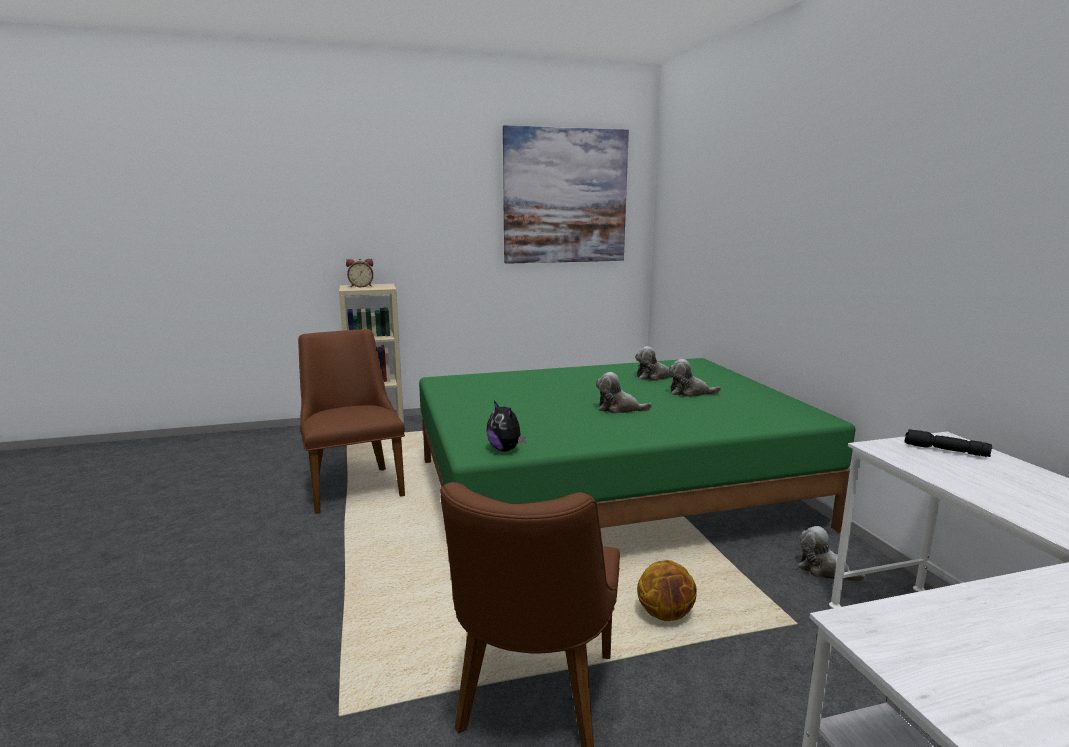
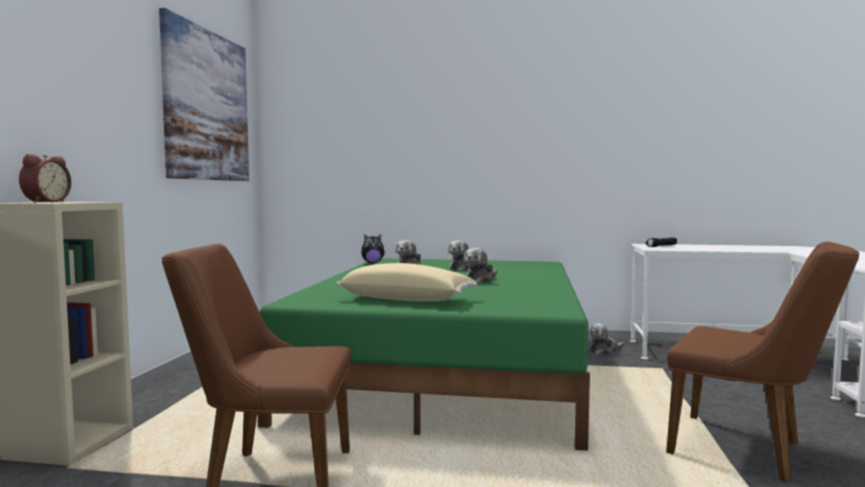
camera: 65 degrees left, 10 degrees down
(480, 402) = (407, 299): none -> beige pillow
(505, 449) = (553, 305): plush toy -> plush toy (372, 262)
(666, 615) = (644, 393): basketball -> none

